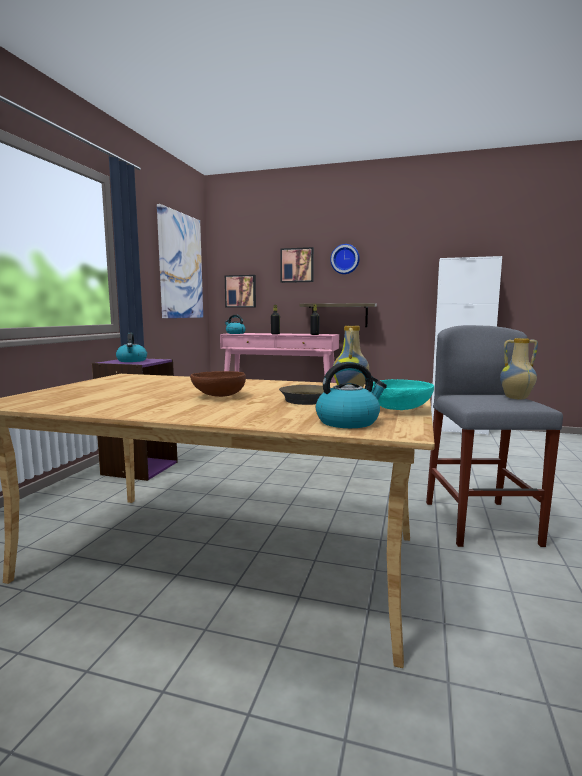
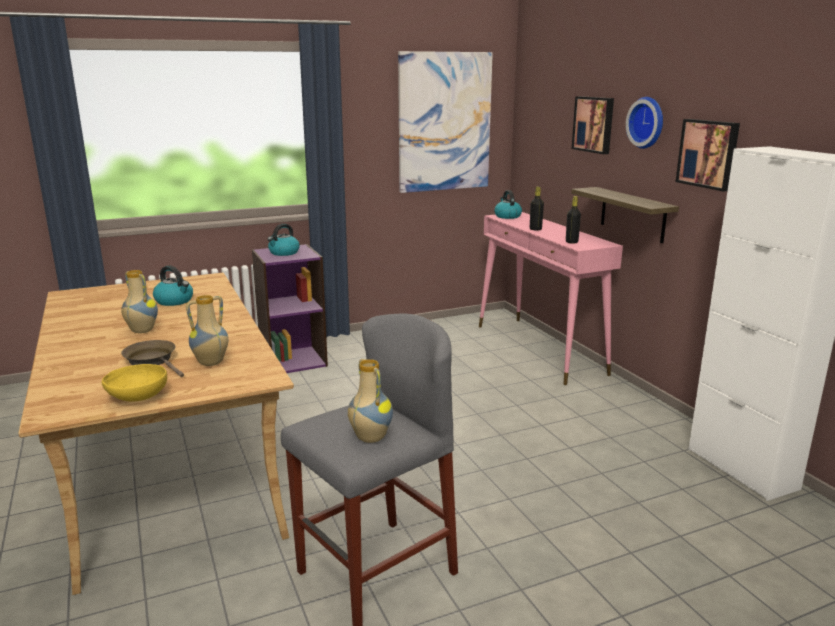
camera: 50 degrees right, 10 degrees up
(218, 396) = (141, 331): brown bowl -> vase
(241, 291) = (538, 154): picture -> picture (708, 154)
(348, 422) = (71, 392): kettle -> kettle (175, 301)
(400, 410) = (137, 398): turquoise bowl -> yellow bowl

